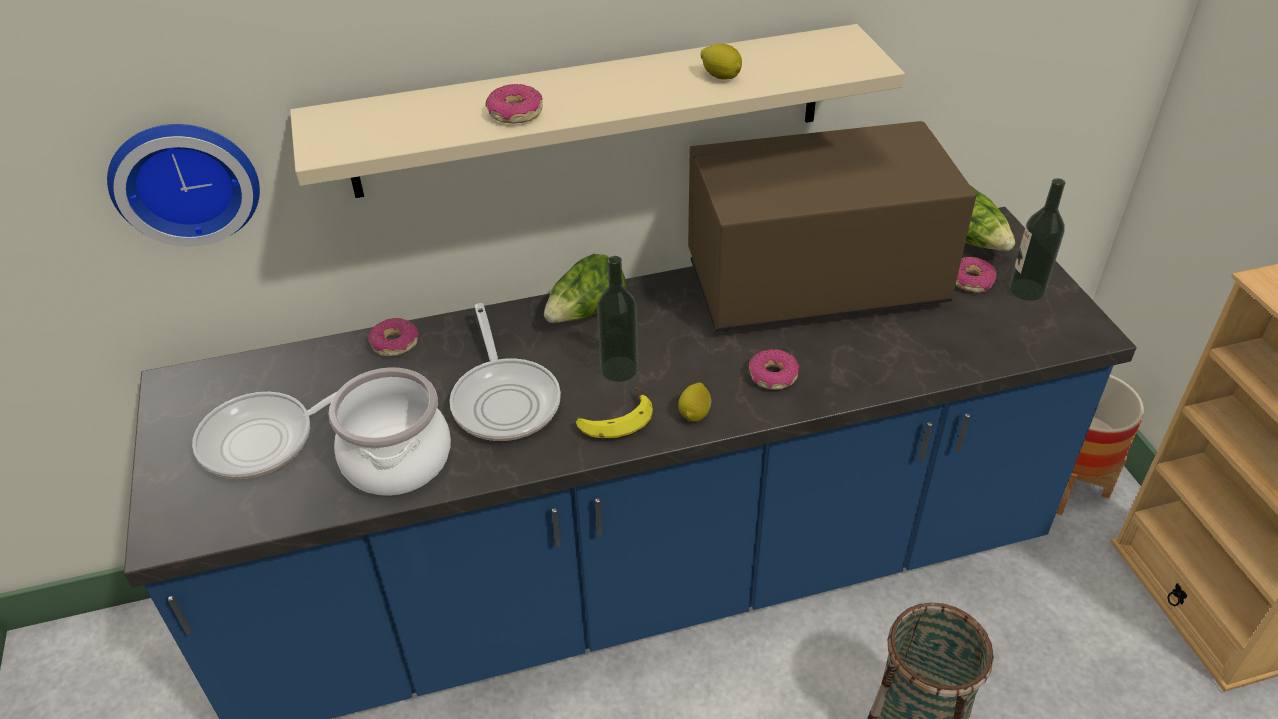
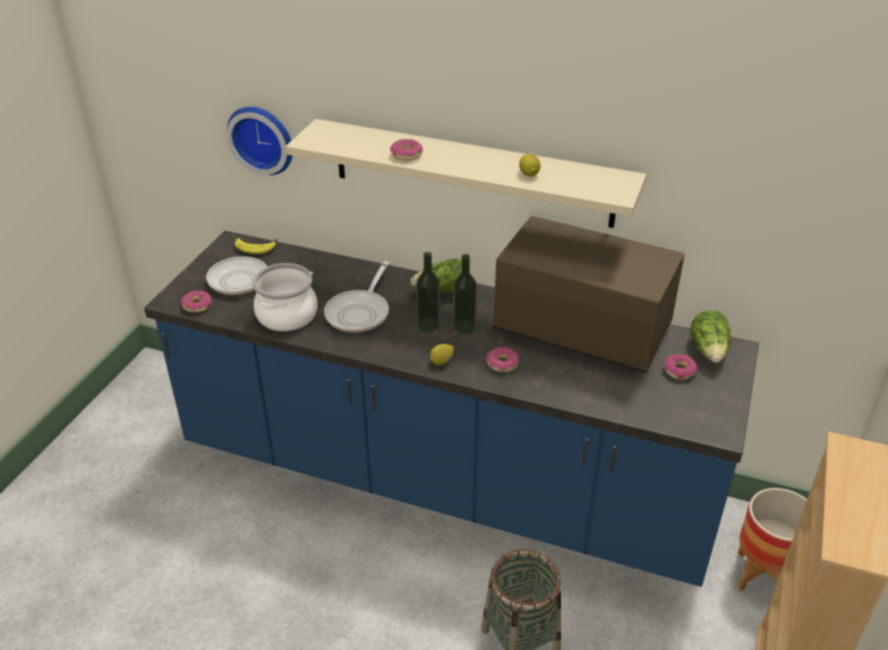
camera: 35 degrees right, 5 degrees down
(394, 343) = (338, 265): donut -> donut (197, 306)
(614, 419) = (400, 345): banana -> banana (256, 247)
(1027, 289) = (710, 391): bottle -> bottle (464, 326)

